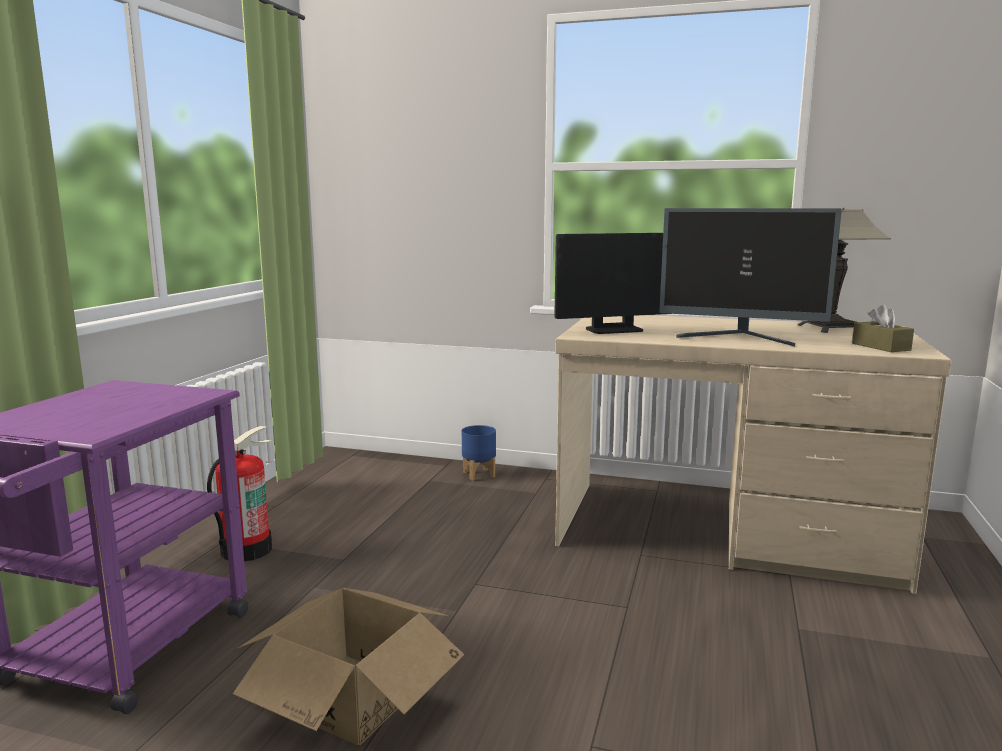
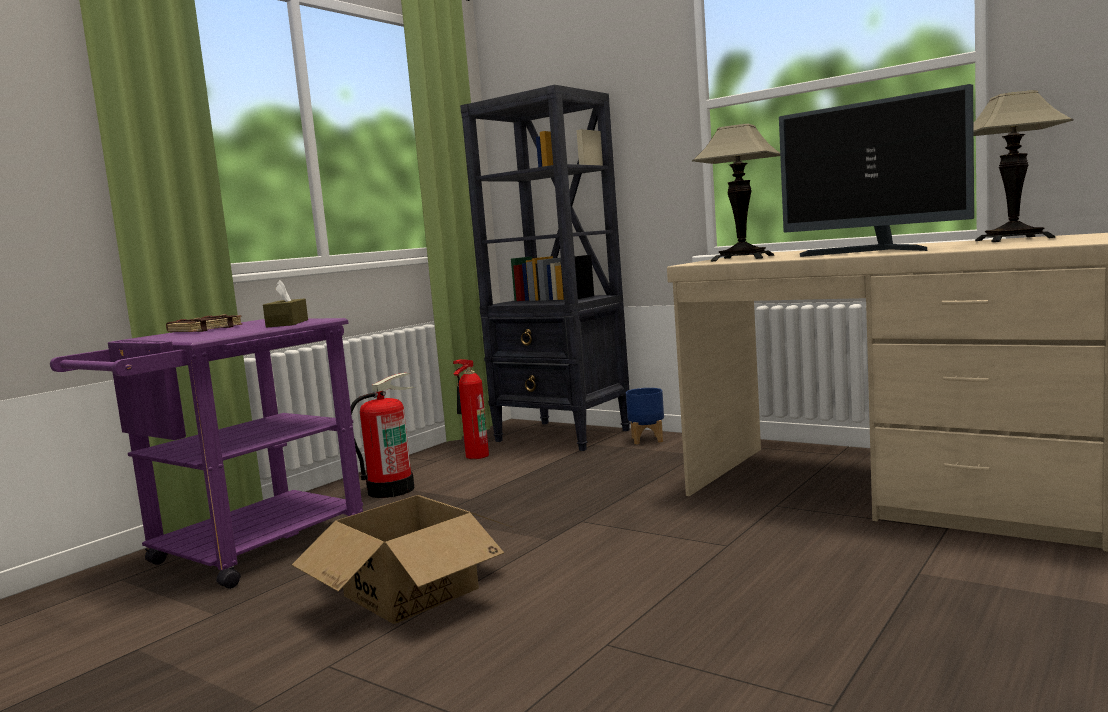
camera: 20 degrees right, 5 degrees down
(63, 405) = (205, 329): none -> brown book
(314, 499) = (474, 456): none -> fire extinguisher
(393, 470) = (563, 436): none -> black bookcase
(614, 330) = (743, 258): monitor -> table lamp
(880, 347) = (1041, 243): brown tissue box -> brown tissue box (287, 323)

